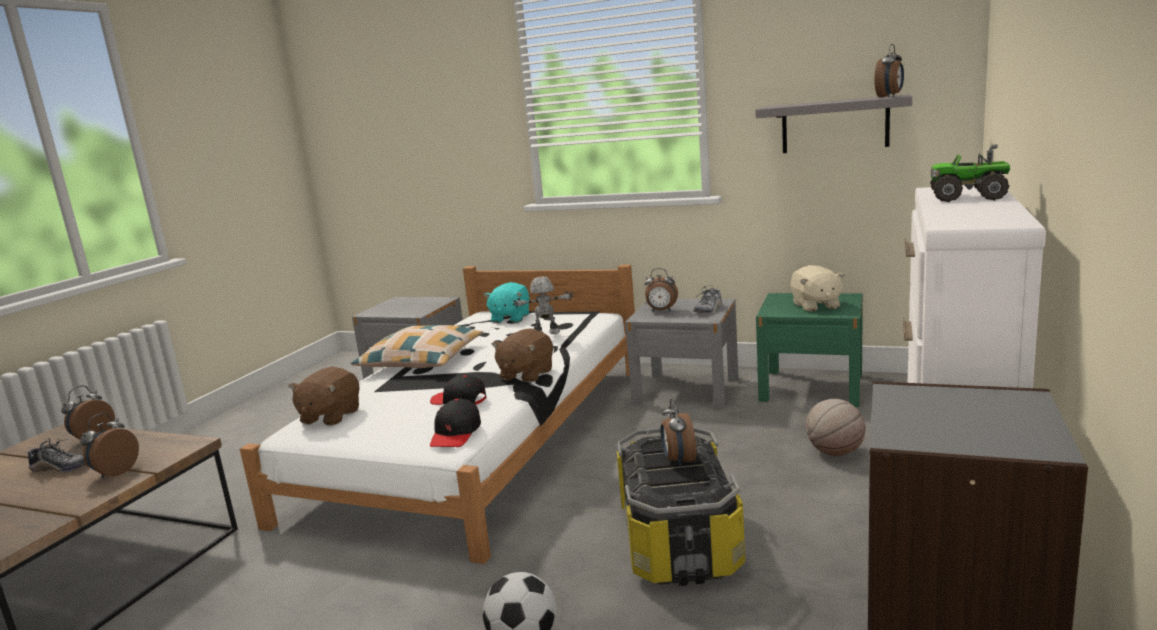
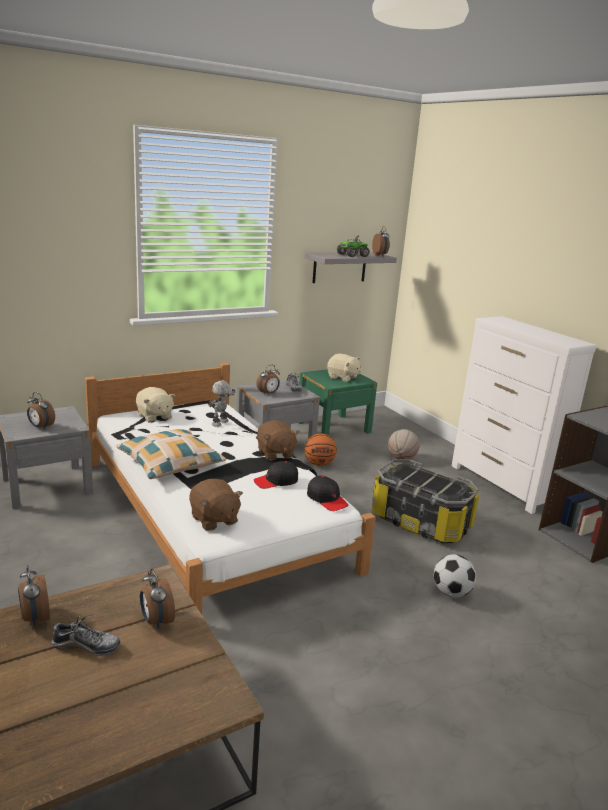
camera: 55 degrees left, 5 degrees up
(61, 468) = (86, 646): shoe -> shoe turned 45 degrees clockwise
(510, 318) = (154, 417): turquoise plush toy -> beige plush toy
(678, 460) = (423, 478): alarm clock -> alarm clock (40, 427)
(695, 425) = (319, 464): none -> basketball
(969, 197) = (519, 326): toy truck -> toy truck (353, 255)

